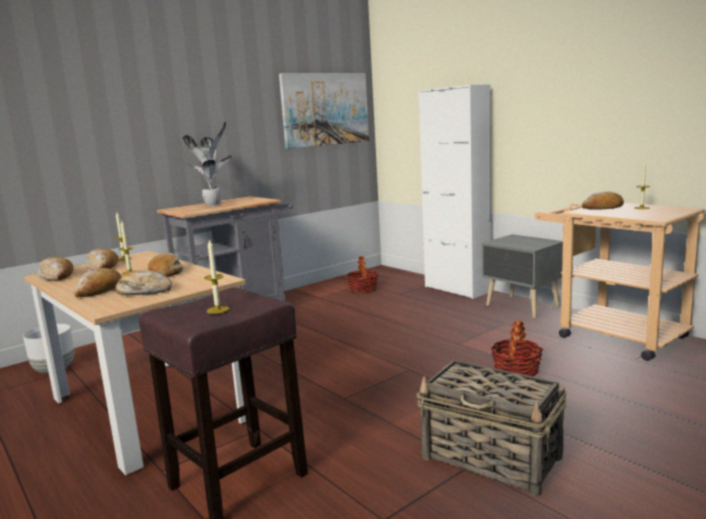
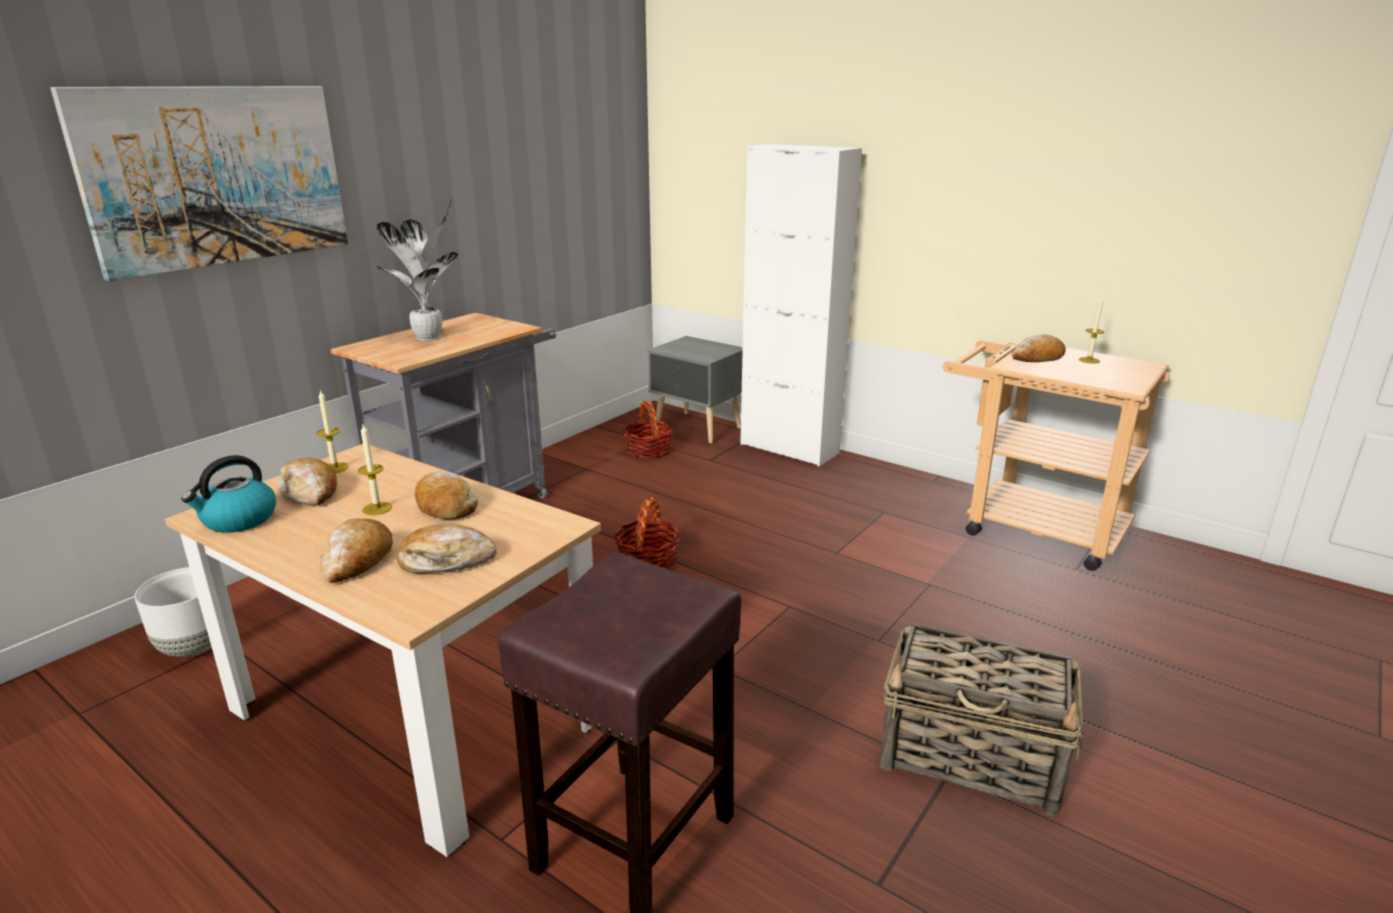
camera: 15 degrees left, 10 degrees up
(57, 276) = (238, 520): bread -> kettle
(218, 310) = (630, 615): candle -> none
(325, 109) = (582, 161): picture -> picture (217, 176)
(516, 370) = (936, 597): basket -> basket (648, 561)
(522, 307) = (894, 481): grey nightstand -> grey nightstand (697, 428)

